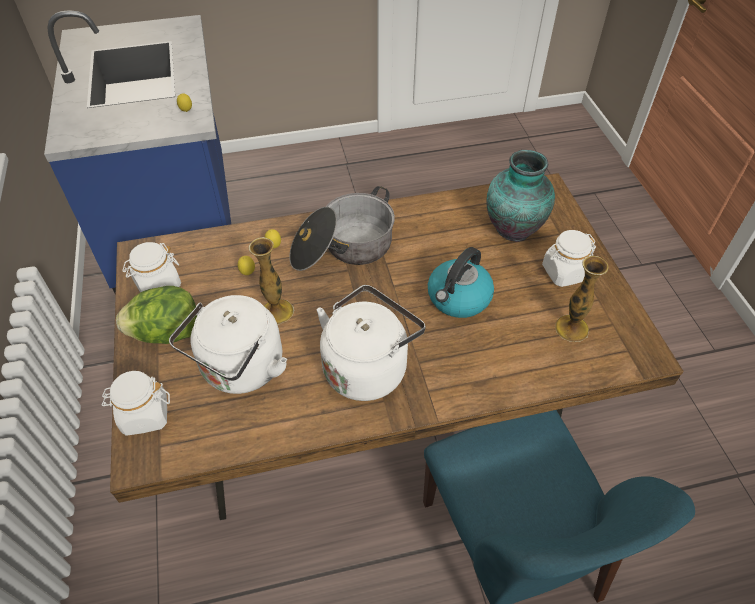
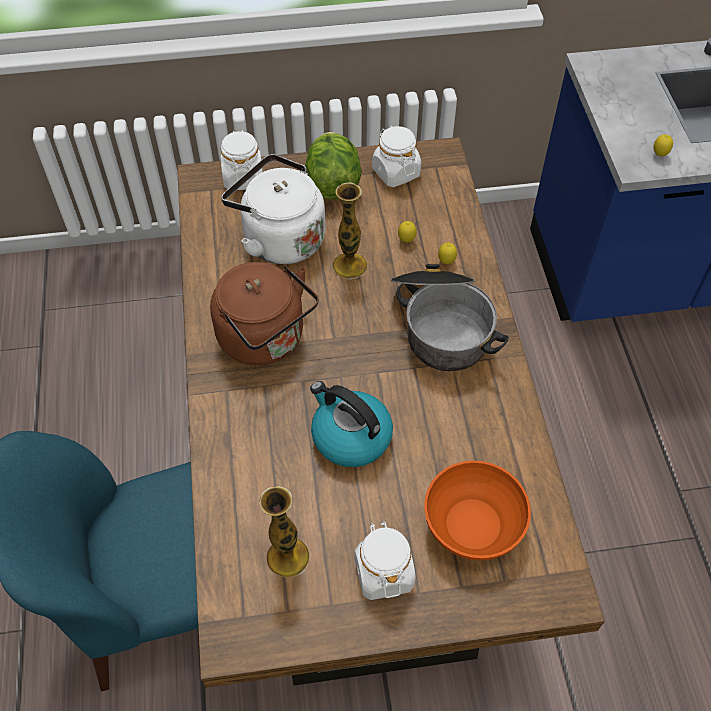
camera: 95 degrees right, 5 degrees up
(368, 367) = (266, 339): white kettle -> brown kettle
(513, 228) = (474, 525): vase -> orange bowl

